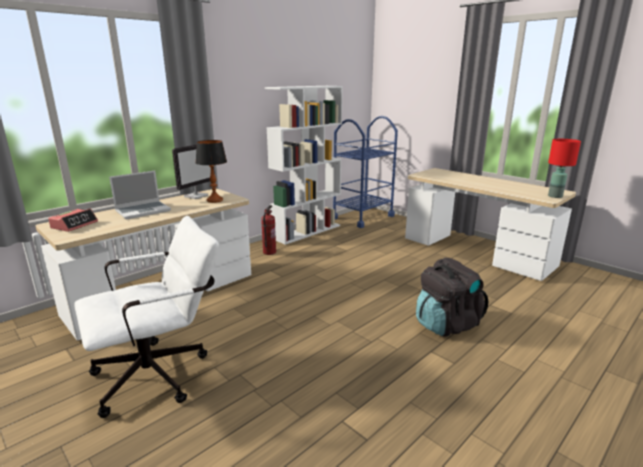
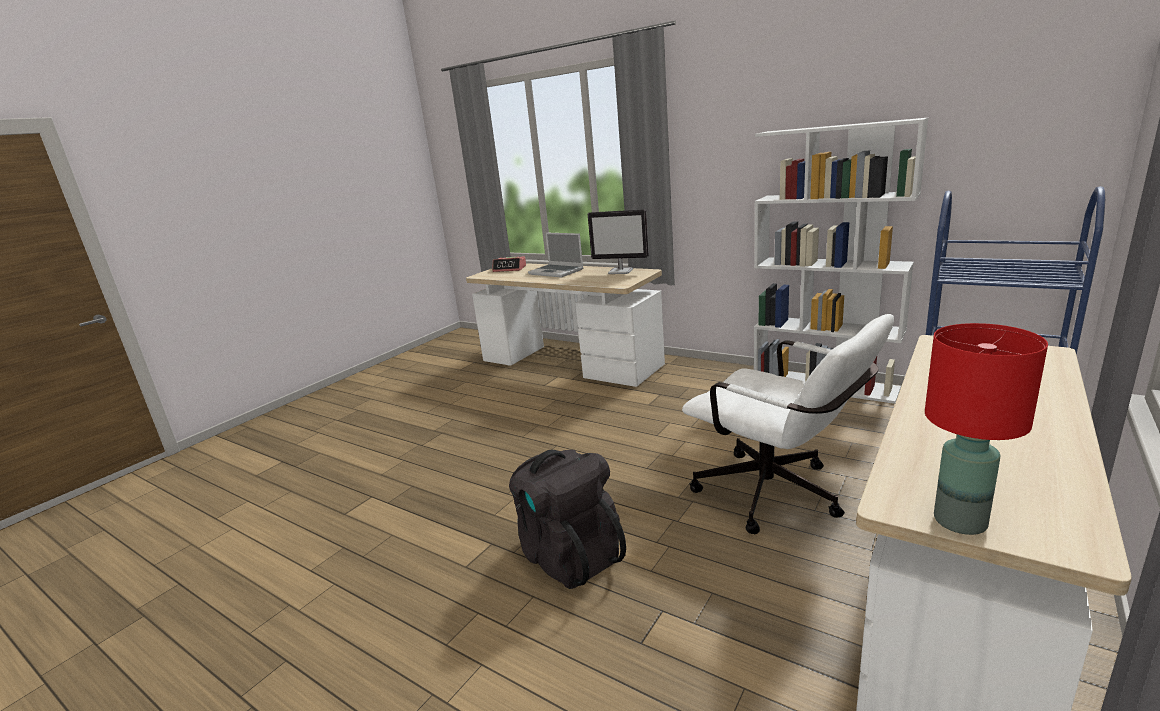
camera: 80 degrees right, 0 degrees up
(161, 373) = (444, 402): white office chair -> white office chair (779, 497)
(214, 200) = (609, 279): table lamp -> none
(269, 252) = (715, 380): fire extinguisher -> none

